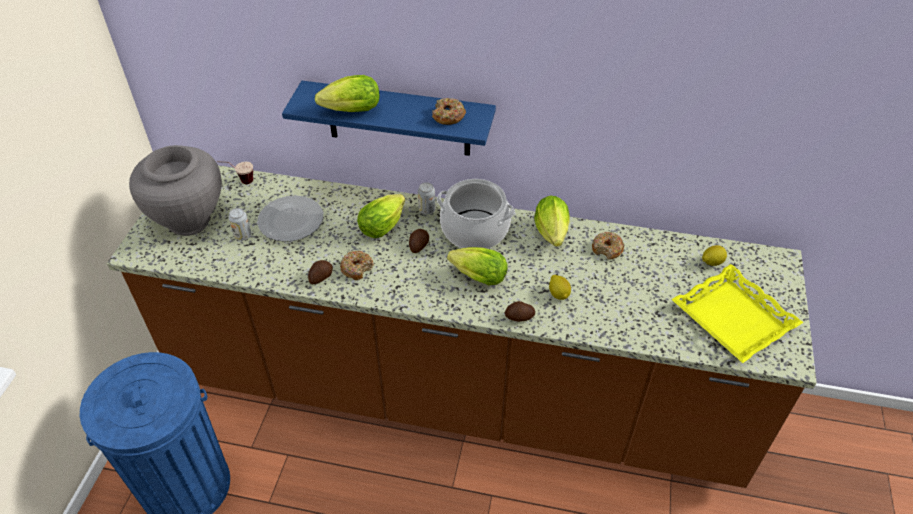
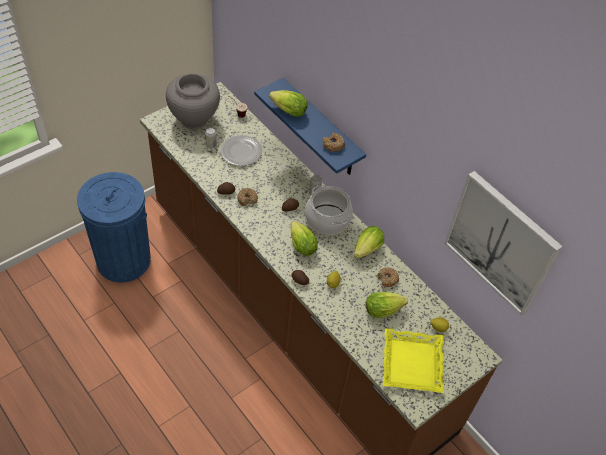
camera: 35 degrees right, 5 degrees up
(384, 225) = (284, 185): lettuce -> lettuce (385, 310)
(775, 87) = (501, 242): none -> picture

